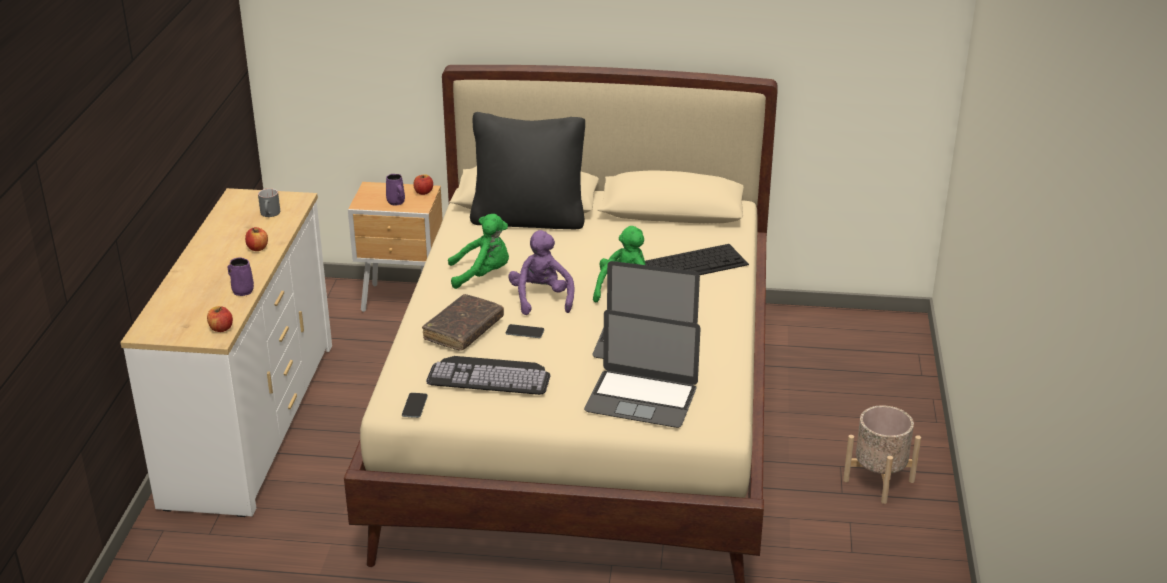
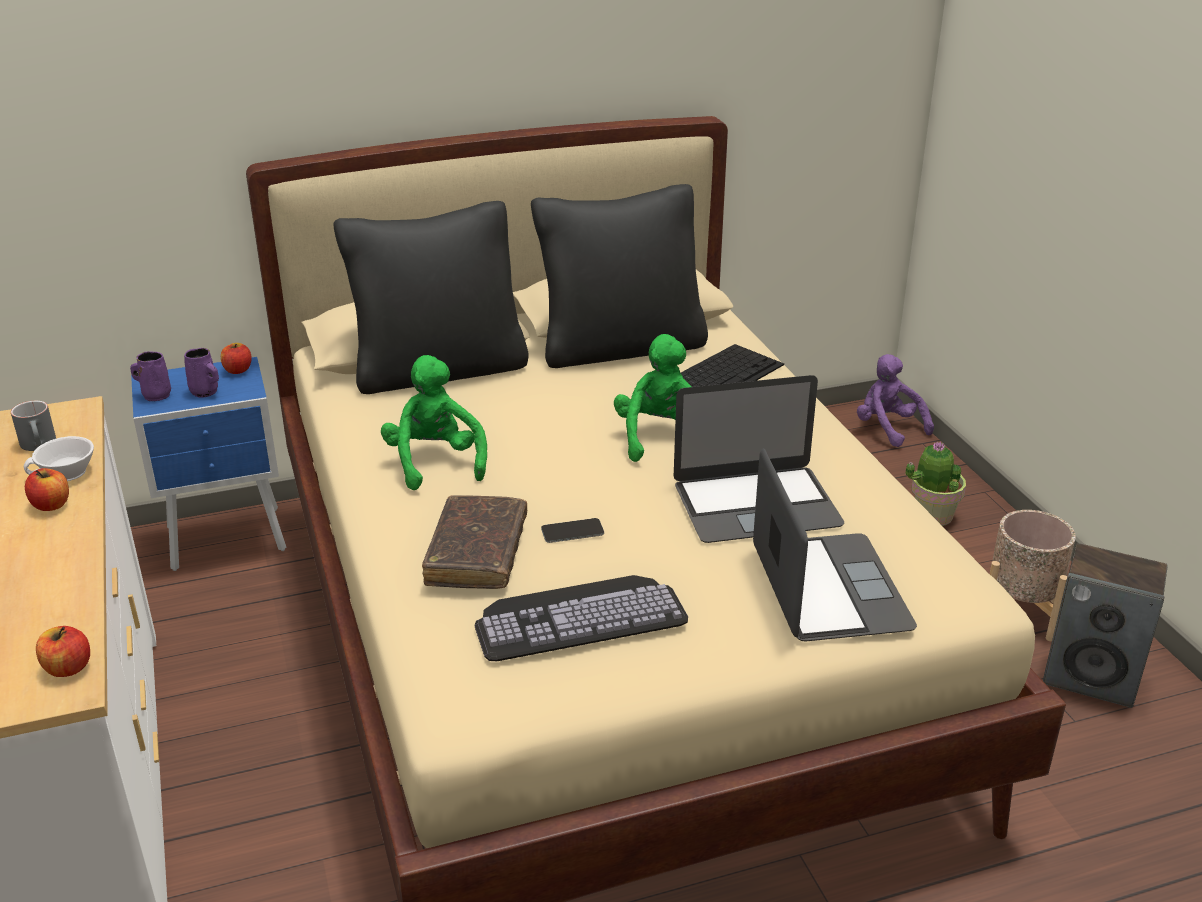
camera: 25 degrees left, 0 degrees up
(242, 290) = (67, 586): purple mug -> purple mug (155, 395)
(274, 233) = (66, 474): none -> white cup
(404, 301) = (229, 540): brown nightstand -> blue nightstand
(414, 405) = (494, 706): phone -> none
(482, 275) = (435, 462): green plush toy -> green plush toy turned 75 degrees counterclockwise
(541, 298) = (552, 475): purple plush toy -> purple plush toy (888, 428)
(641, 398) = (829, 587): laptop -> laptop turned 90 degrees counterclockwise
(653, 229) = (621, 347): none -> black pillow
(877, 404) = (932, 515): none -> potted plant
(890, 531) = (1091, 677): none -> speaker

